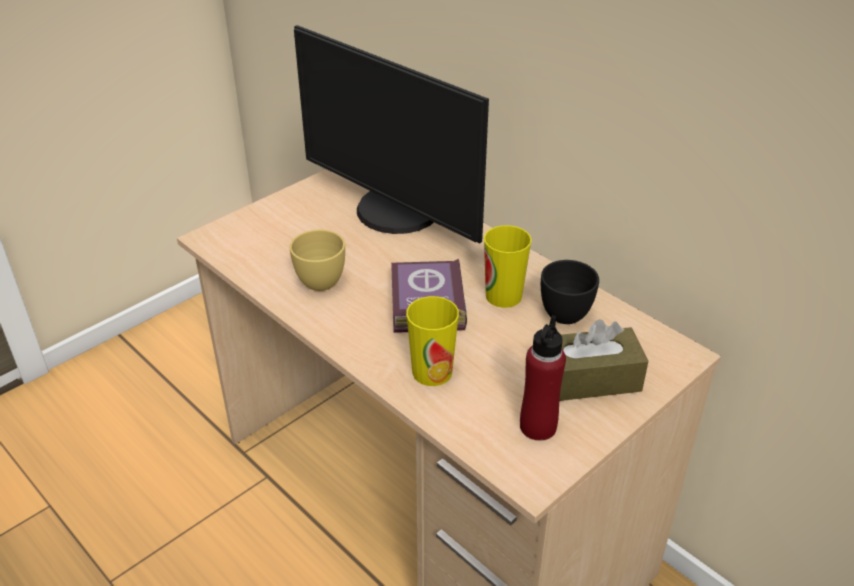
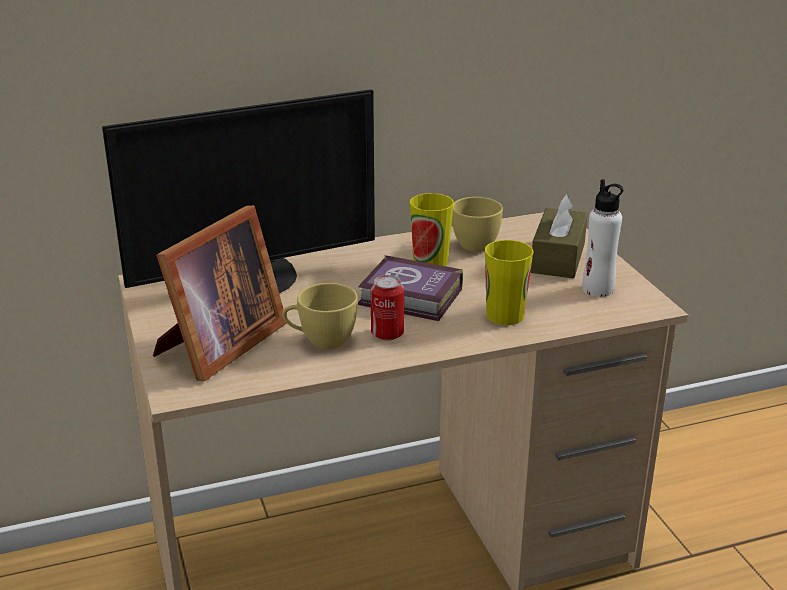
camera: 65 degrees left, 10 degrees down
(280, 232) = (218, 346): none -> picture frame
(351, 309) = (387, 334): none -> can
(538, 427) = (598, 289): red bottle -> white bottle
(566, 310) = (470, 244): black cup -> yellow cup

